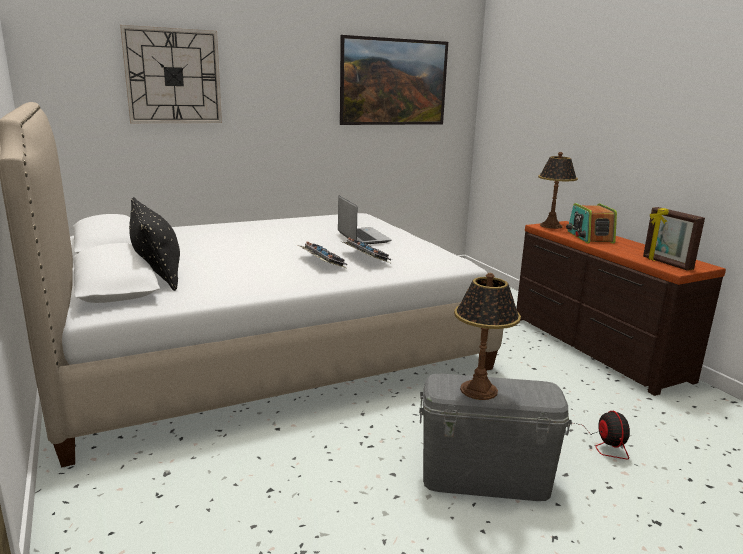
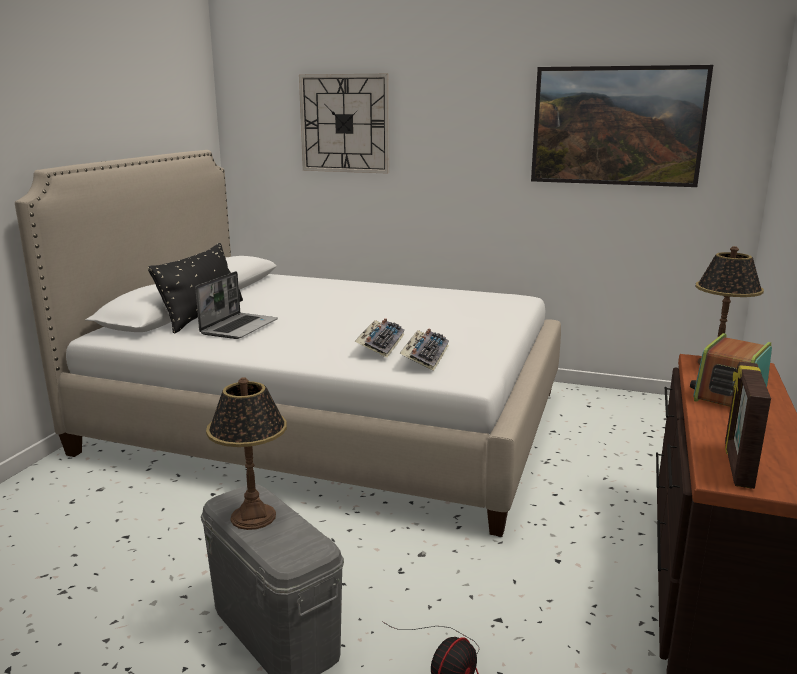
camera: 45 degrees right, 0 degrees up
(321, 261) = (334, 338): keyboard -> keyboard (425, 355)
(362, 237) = (444, 323): laptop -> laptop (239, 327)

